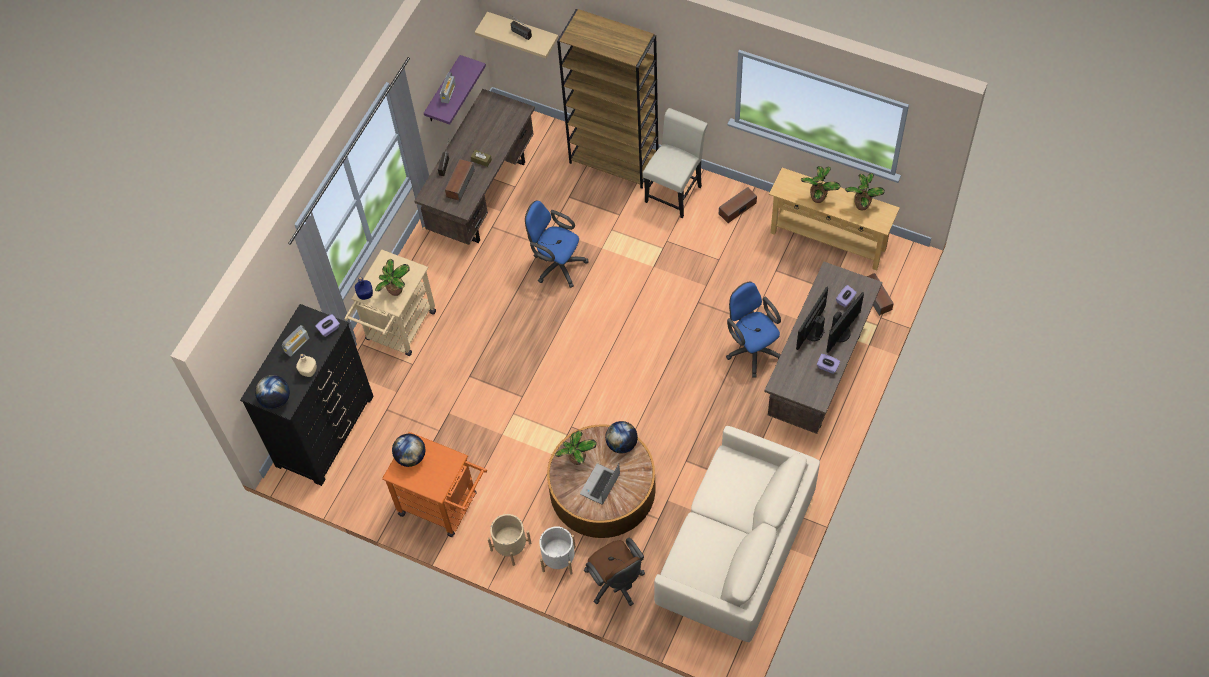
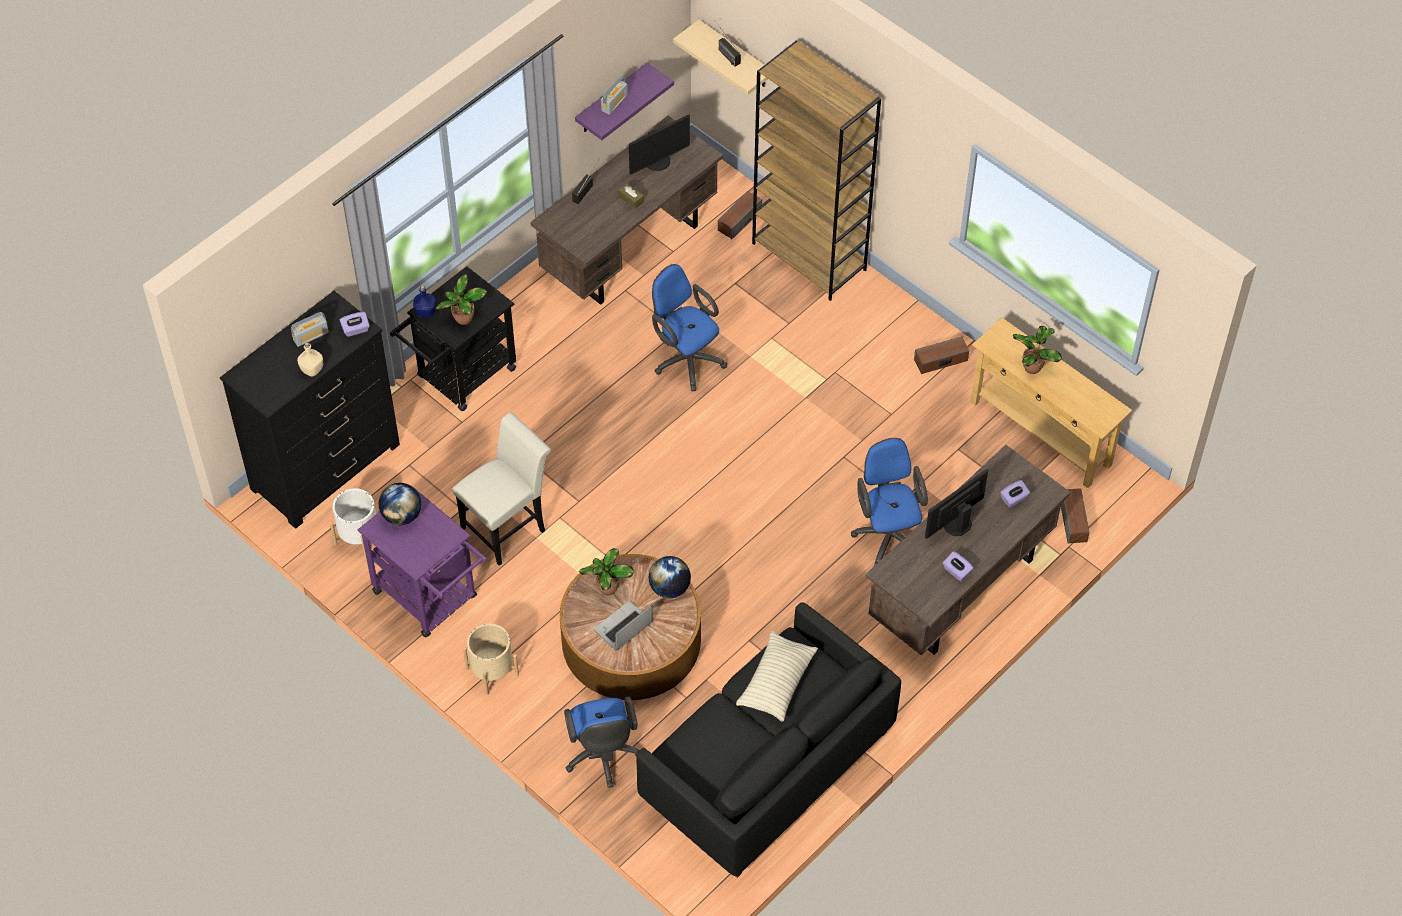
camera: 15 degrees right, 5 degrees down
(276, 400) = (260, 390): globe -> none
(398, 330) = (460, 377): beige cart -> black cart
(444, 506) = (431, 599): orange cart -> purple cart
(460, 183) = (594, 218): speaker -> speaker (739, 220)
(559, 559) = (544, 705): white planter -> white planter (359, 536)
(616, 583) = (602, 756): brown office chair -> blue office chair
(675, 191) = (871, 315): white chair -> white chair (508, 526)
(729, 491) = (776, 682): none -> pillow
(736, 550) = (767, 765): white sofa -> black sofa
(840, 333) = (990, 537): monitor -> monitor (658, 162)
(862, 204) = (1085, 392): potted plant -> none

